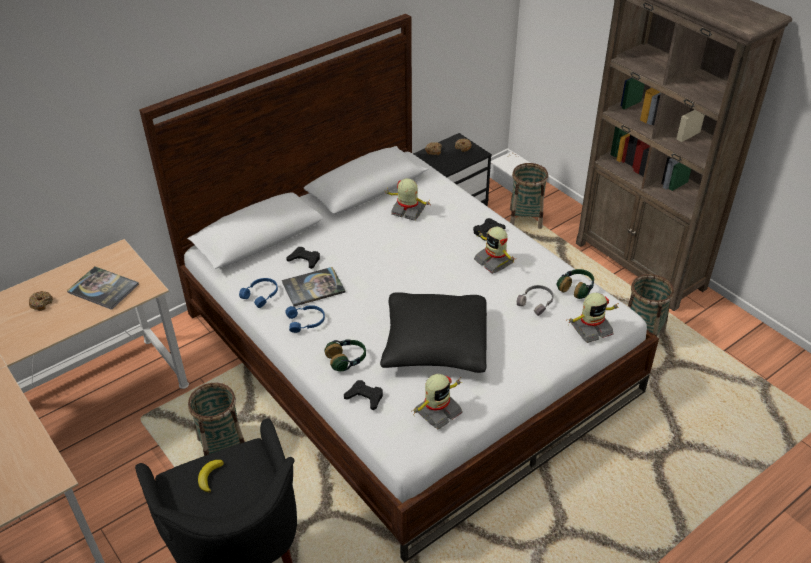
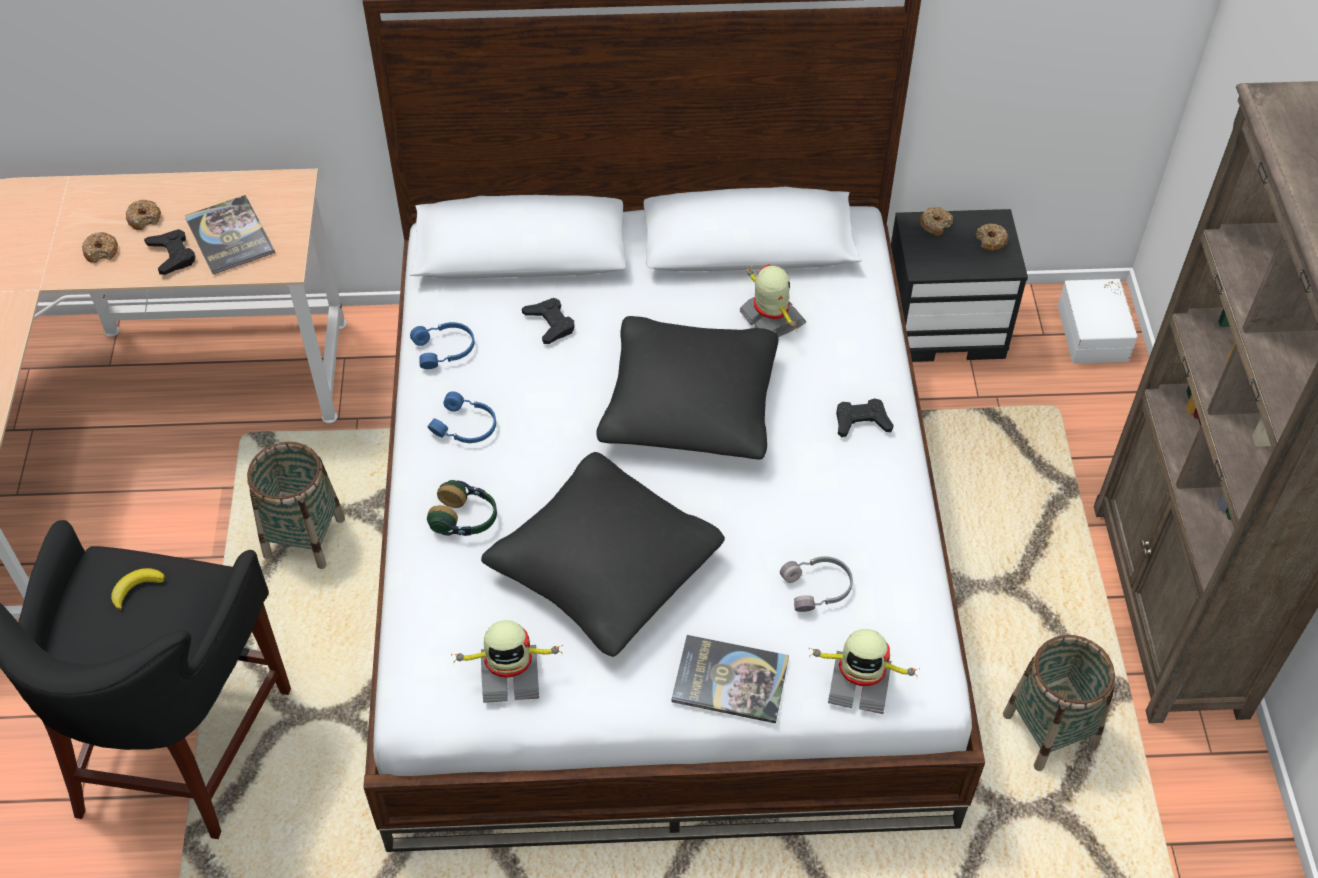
camera: 35 degrees right, 10 degrees up
(29, 330) = (101, 251): none -> donut
(313, 287) = (522, 376): book -> book (730, 680)
(365, 397) = (436, 591): black game controller -> black game controller (172, 255)
(406, 261) = (690, 405): none -> black pillow
(494, 261) = (821, 480): toy robot -> none
(525, 218) = (1049, 415): basket -> none
(576, 288) = (905, 601): headphones -> none

